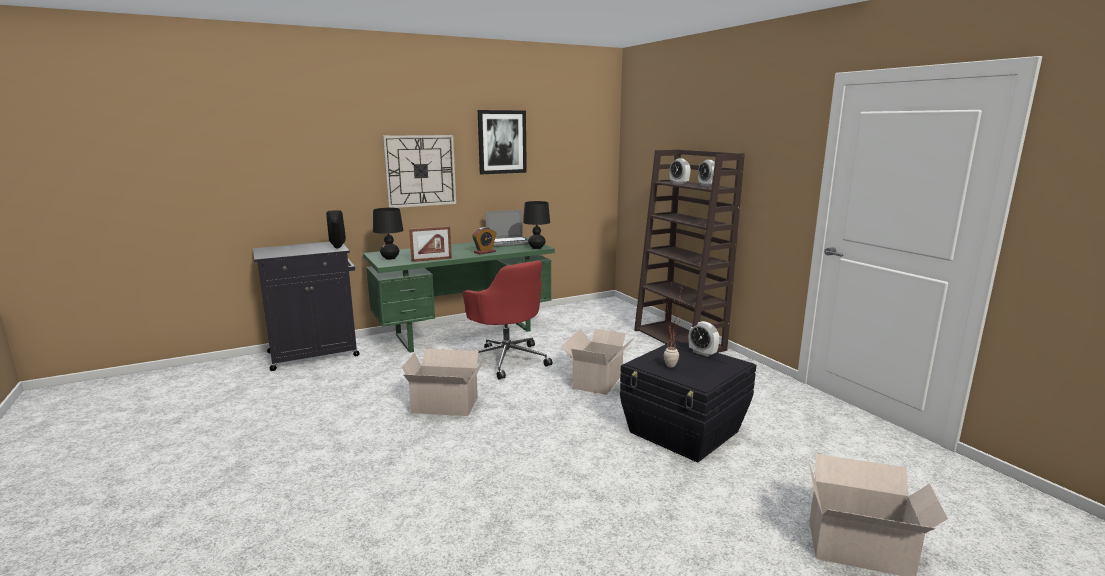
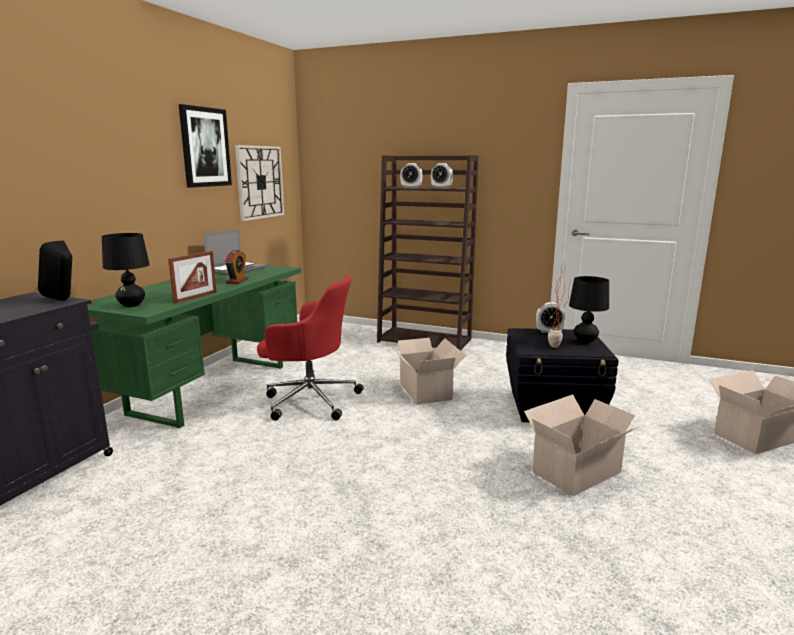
camera: 40 degrees left, 0 degrees up
(420, 171) = (123, 183): wall clock -> wall clock (260, 182)
(447, 405) = (330, 464): cardboard box -> cardboard box (578, 472)
(536, 248) = (282, 269): black table lamp -> black table lamp (585, 341)

